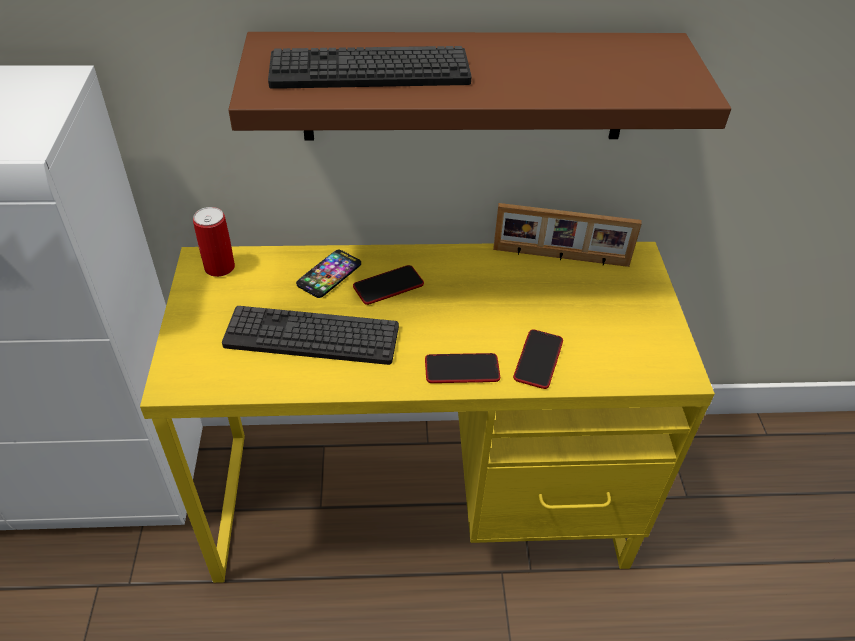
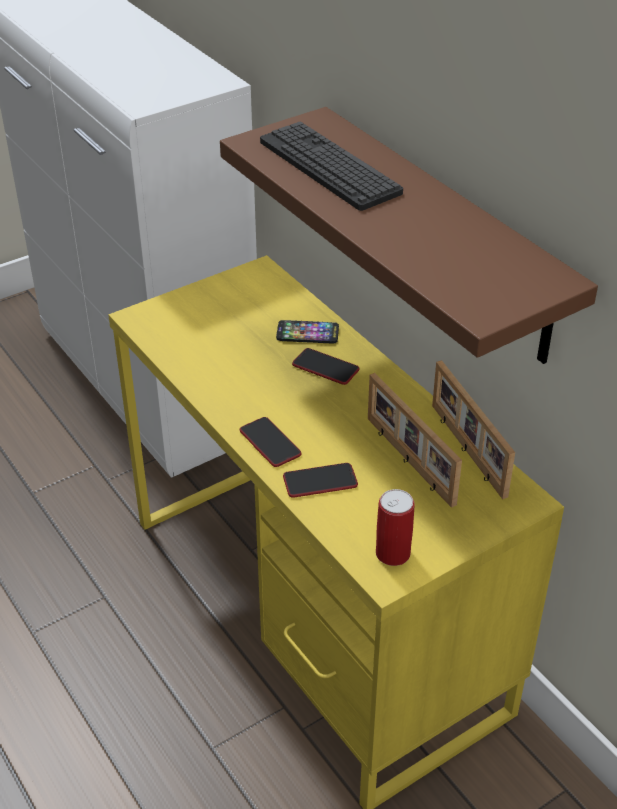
camera: 60 degrees right, 5 degrees down
(219, 267) = (262, 281): can -> can (393, 553)
(312, 336) = (234, 354): keyboard -> none
(550, 295) = (408, 461): none -> picture frame

